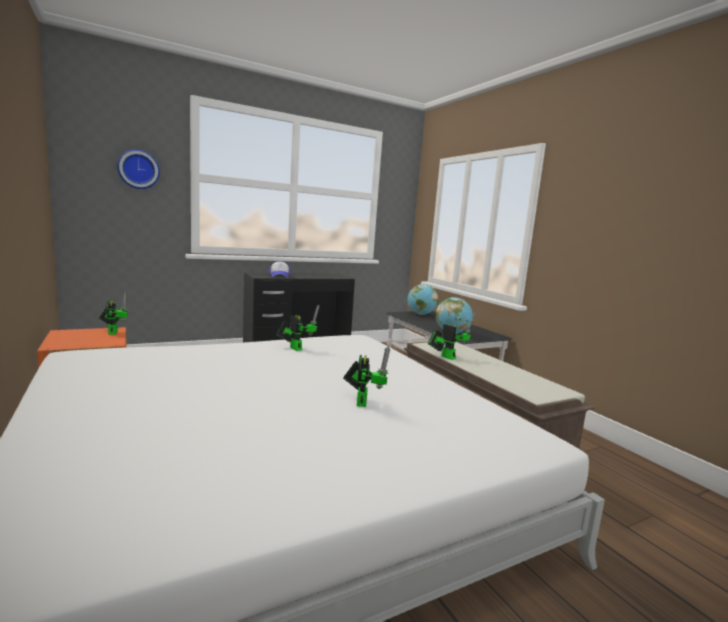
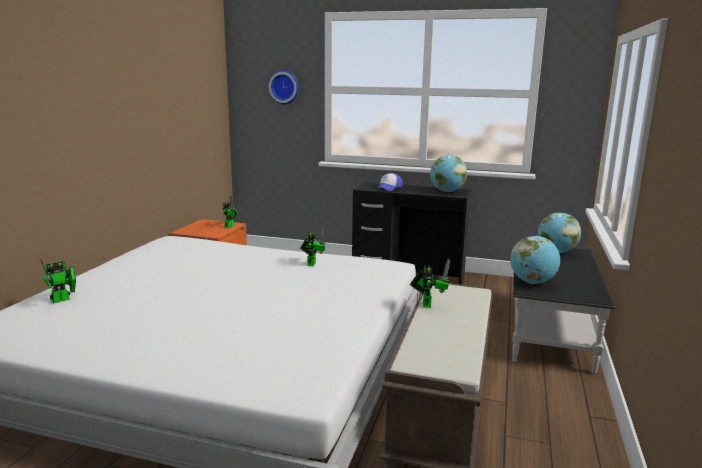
camera: 45 degrees right, 5 degrees up
(329, 275) = (447, 191): none -> globe
(361, 401) = (251, 316): toy robot -> toy robot (63, 299)

